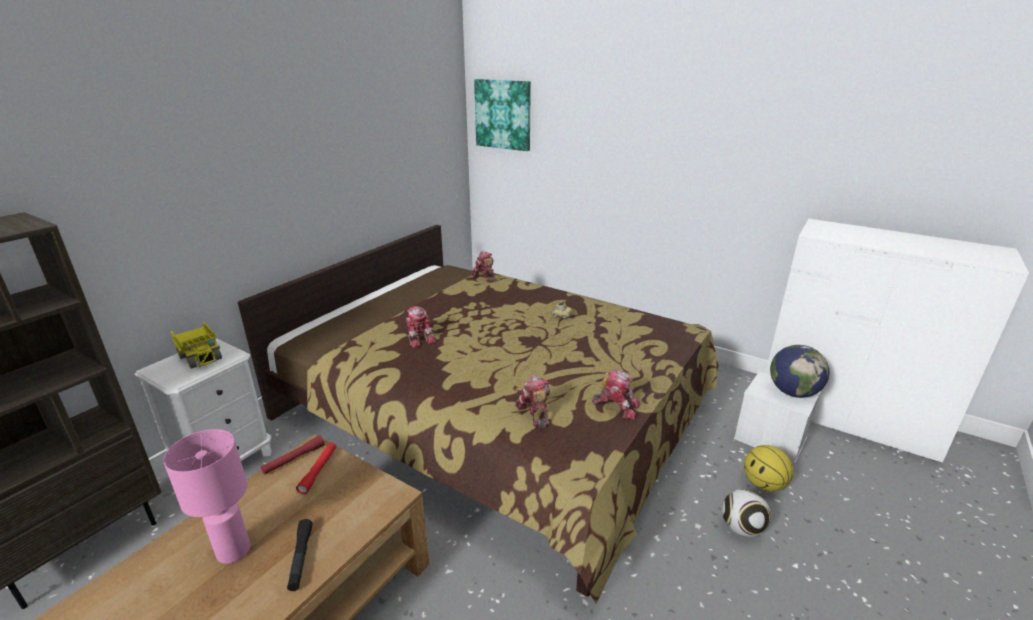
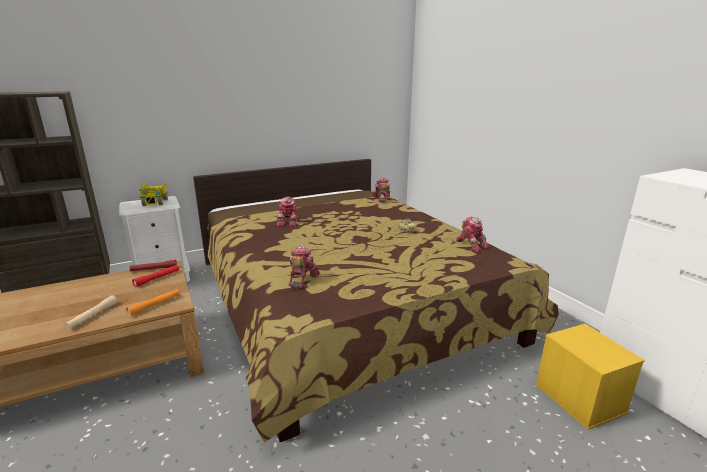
camera: 30 degrees right, 5 degrees down
(234, 550) = (72, 300): pink table lamp -> none
(300, 558) = (93, 316): black flashlight -> beige flashlight
(368, 508) = (154, 305): none -> orange flashlight
(503, 114) = (433, 74): picture -> none
(616, 406) = (368, 293): toy robot -> toy robot (471, 245)
(741, 528) = (467, 457): football -> none
(764, 485) = (530, 433): basketball -> none
(769, 438) = (578, 398): white storage box -> yellow storage box
(793, 392) = (605, 350): globe -> none

